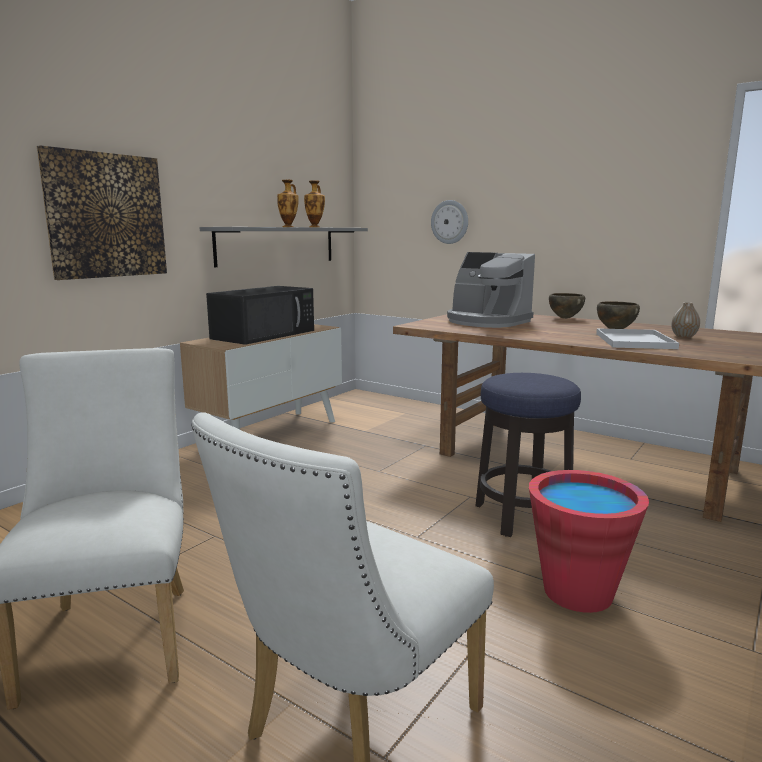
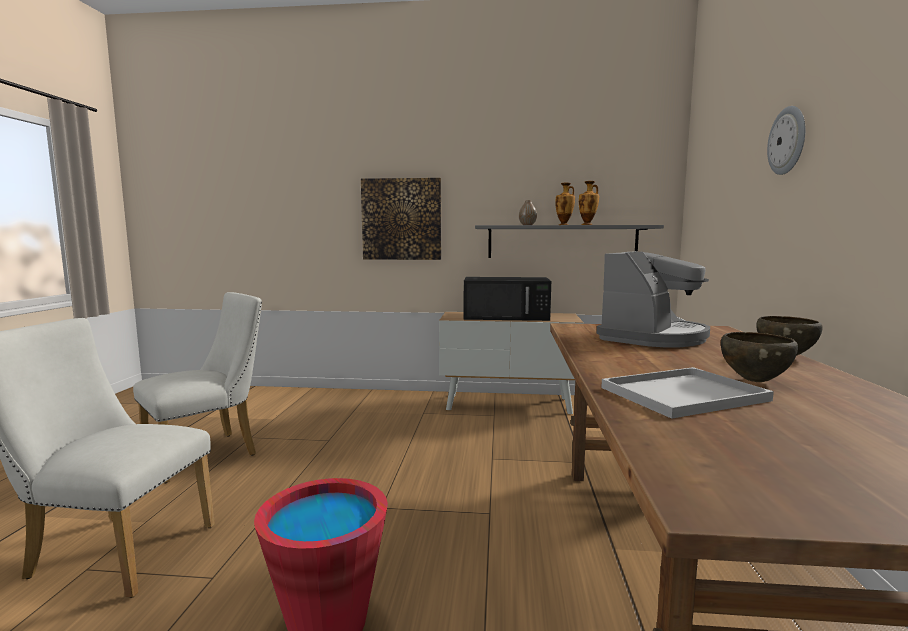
camera: 60 degrees right, 5 degrees down
(450, 222) = (735, 215): wall clock -> wall clock (787, 141)
(486, 322) = (653, 337): coffee machine -> coffee machine turned 150 degrees counterclockwise
(521, 516) = (473, 553): stool -> none
(684, 336) = (816, 418): vase -> vase (527, 225)

